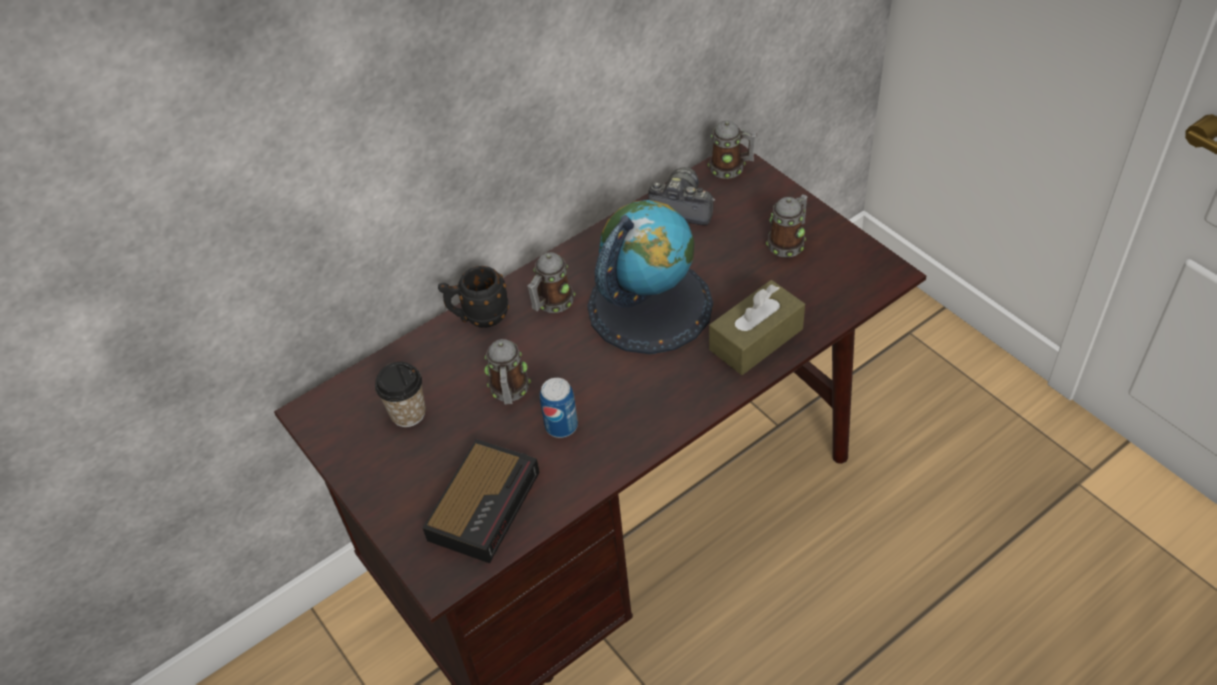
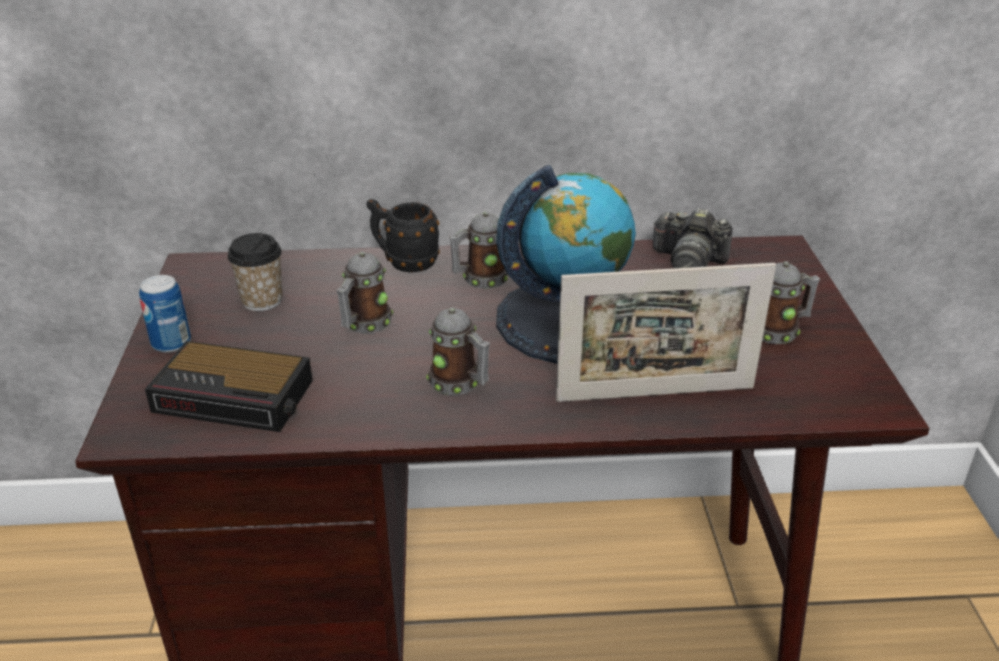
camera: 30 degrees right, 15 degrees down
(485, 503) = (236, 396): alarm clock -> alarm clock turned 45 degrees clockwise
(561, 426) = (377, 371): can -> can (171, 343)
(682, 207) = (688, 261): camera -> camera turned 150 degrees clockwise
(731, 168) = (774, 252): mug -> mug (460, 383)
(756, 339) = (655, 394): brown tissue box -> picture frame

